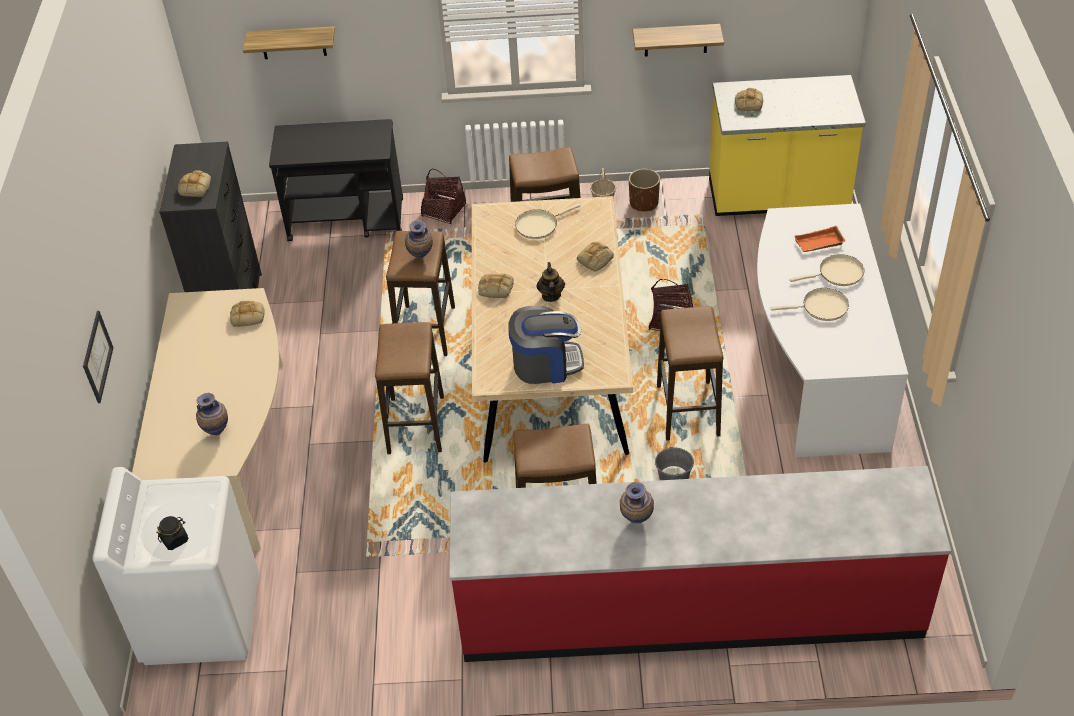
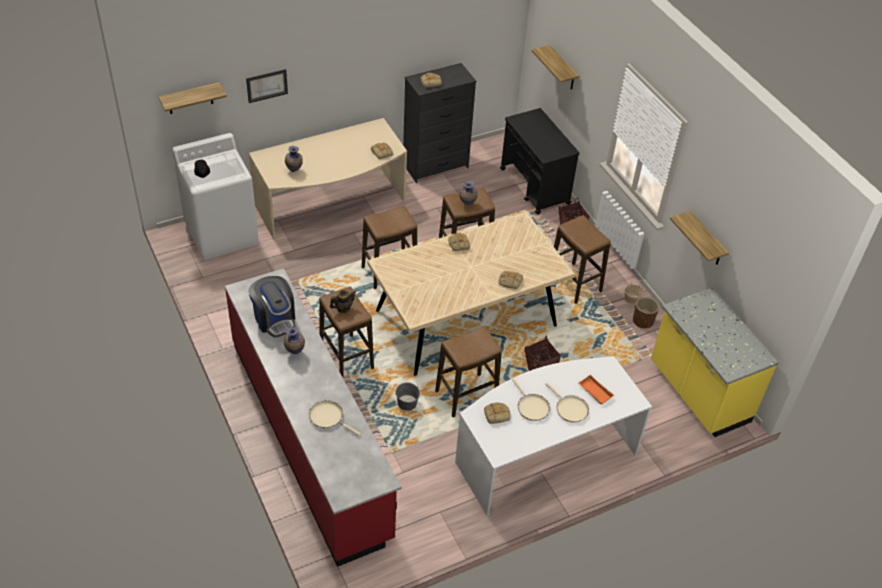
camera: 60 degrees right, 0 degrees up
(66, 461) = (190, 98): none -> shelf
(539, 225) = (525, 247): beige frying pan -> beige frying pan (328, 417)
(546, 364) = (408, 284): coffee machine -> coffee machine (274, 319)
(551, 295) = (466, 270): teapot -> teapot (343, 308)
(748, 103) = (703, 311): bread -> bread (497, 414)

